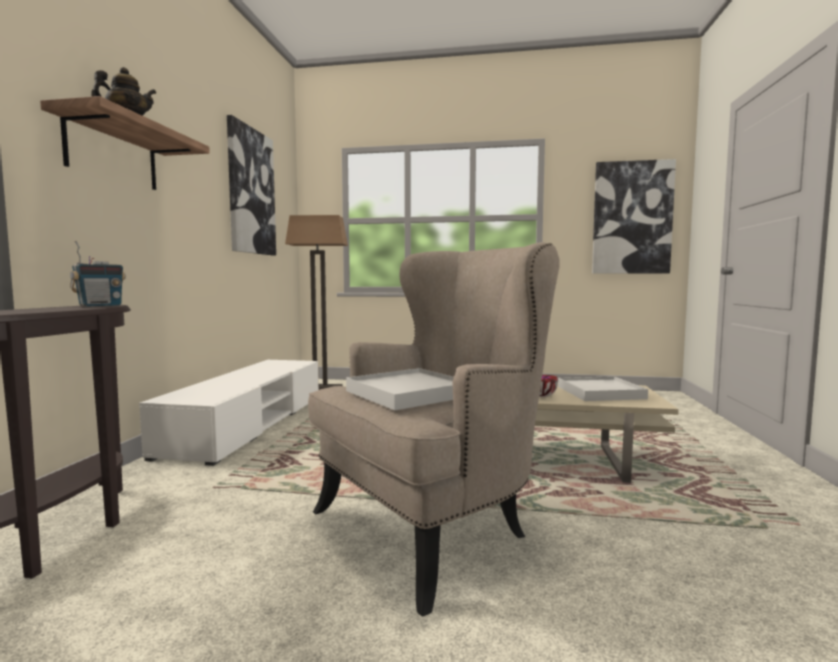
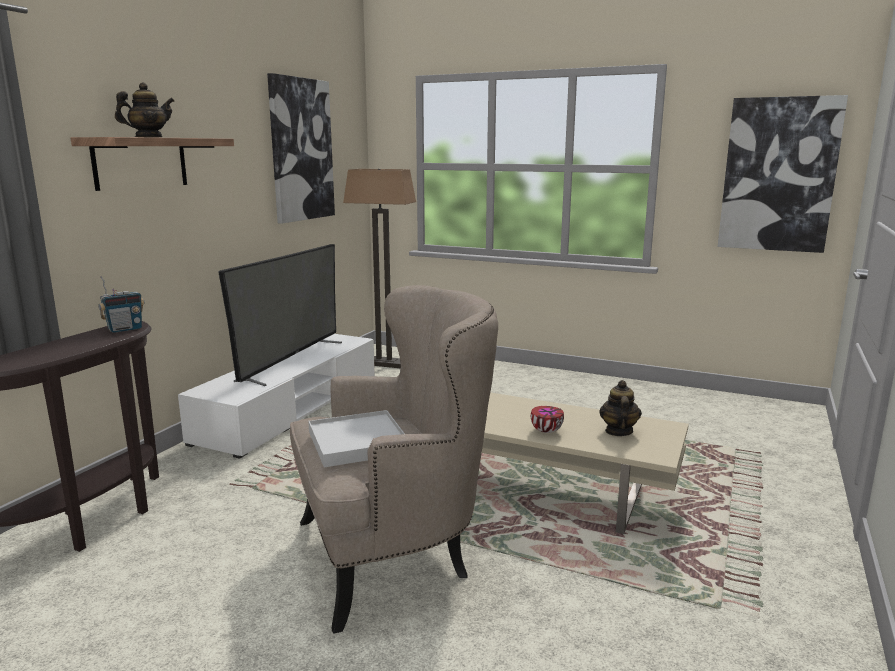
camera: 15 degrees right, 10 degrees up
(249, 376) = (291, 361): none -> television
(600, 392) = (618, 431): white tray -> teapot

